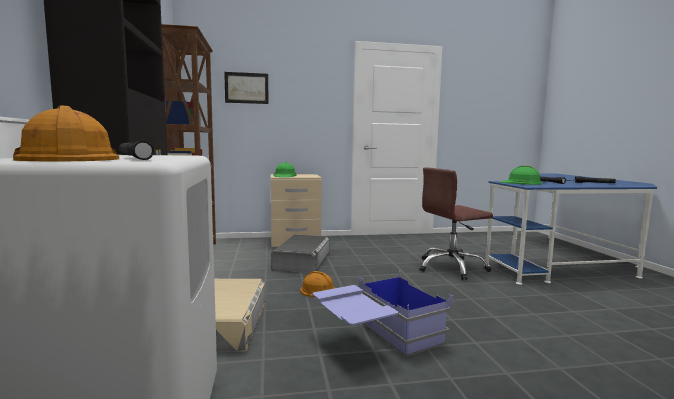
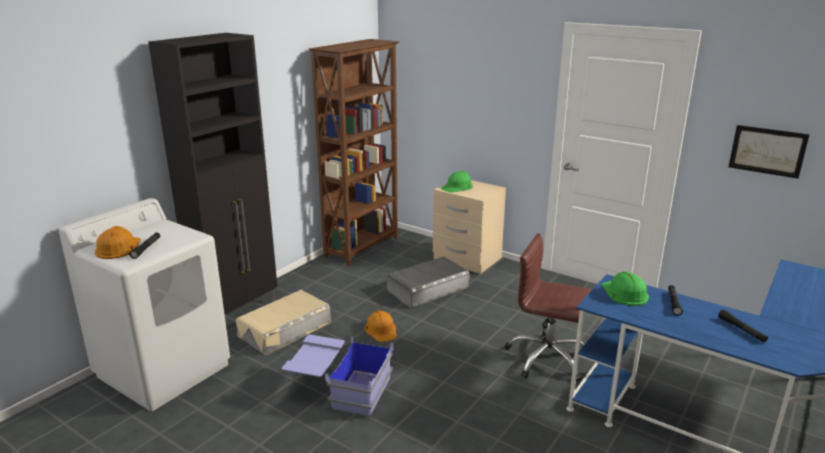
camera: 45 degrees right, 15 degrees up
(246, 88) = (439, 77): picture -> picture (767, 151)

